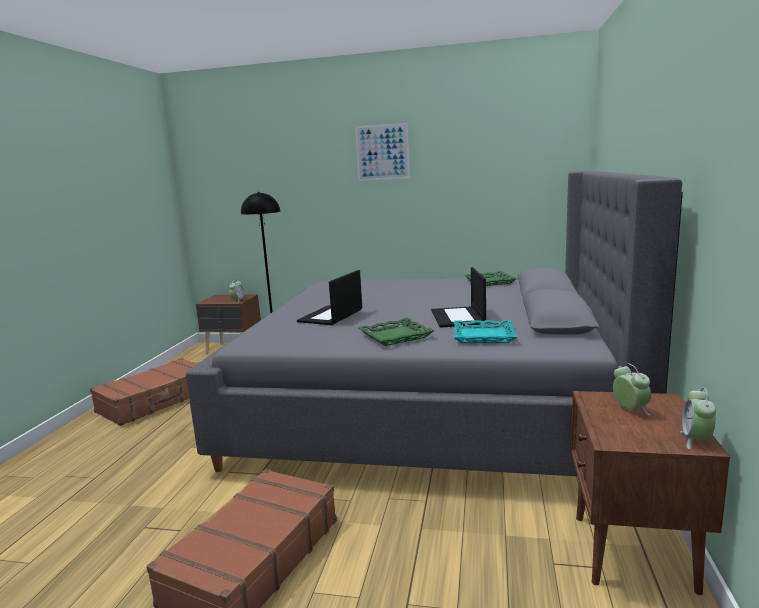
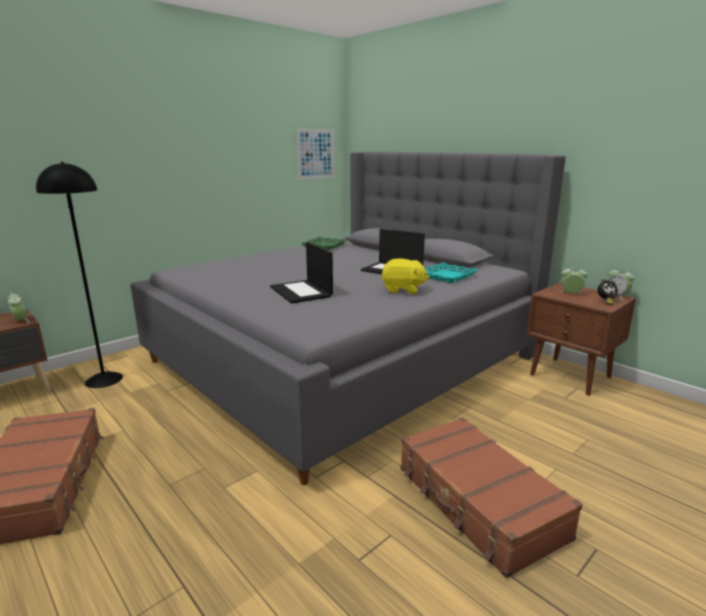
camera: 55 degrees left, 5 degrees up
(382, 152) = (183, 122): picture -> picture (315, 153)
(395, 336) = (403, 290): green tray -> yellow plush toy
(641, 437) = (605, 302): none -> alarm clock

